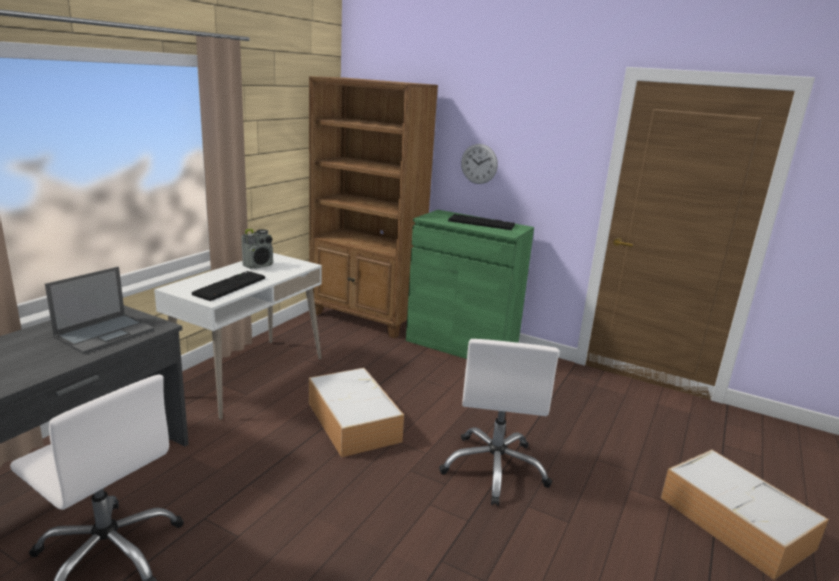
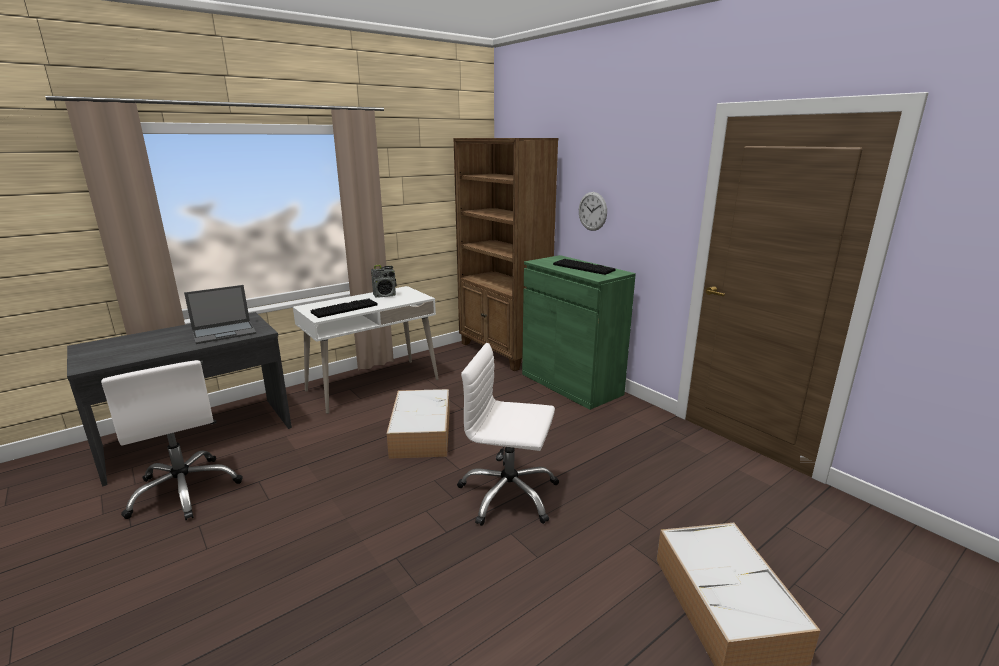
camera: 25 degrees right, 0 degrees up
(495, 468) = (508, 495): white office chair -> white office chair turned 75 degrees clockwise

